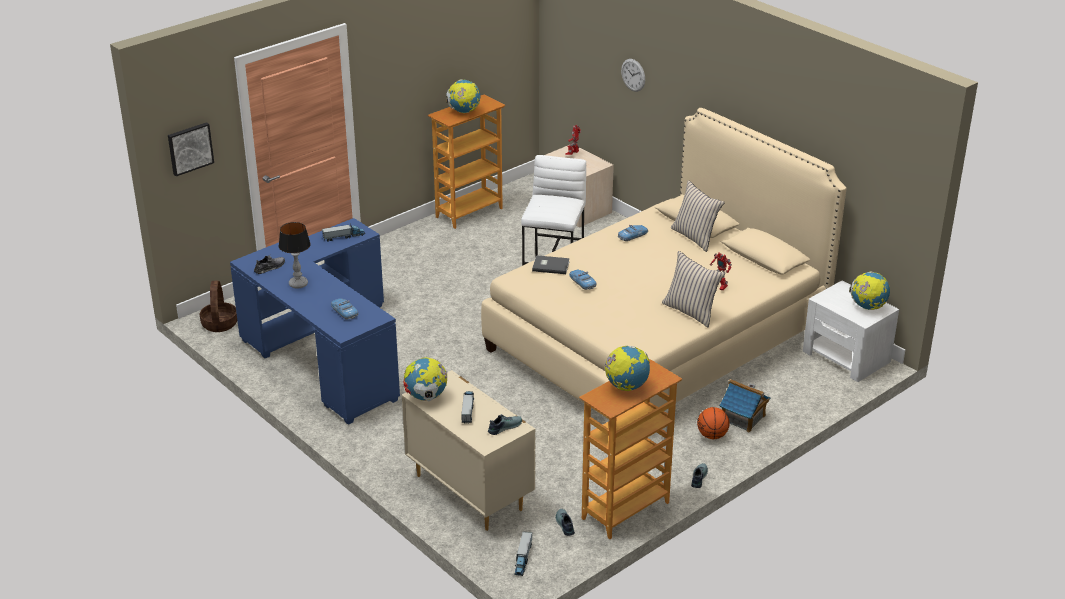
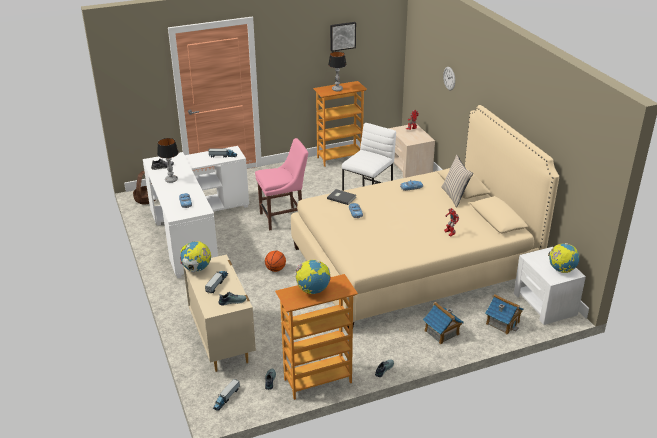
camera: 20 degrees right, 0 degrees up
(190, 148) = (134, 83): picture -> picture (342, 36)
(323, 353) = (193, 229): blue desk -> white desk
(444, 312) = (284, 218): none -> pink chair
(464, 111) = (337, 89): globe -> table lamp
(691, 311) = (419, 247): beige pillow -> none
(712, 436) = (412, 340): basketball -> basketball (275, 269)
(809, 390) = (502, 322): none -> toy house

